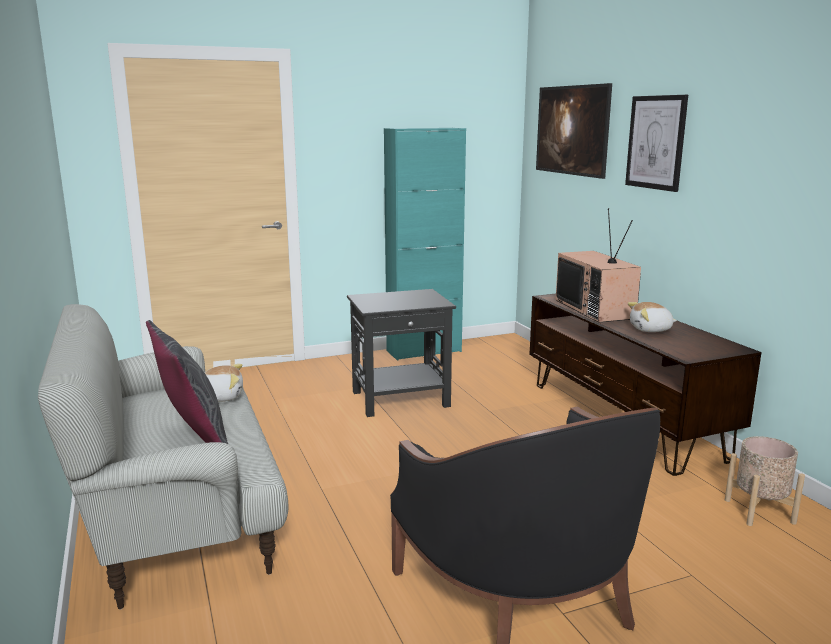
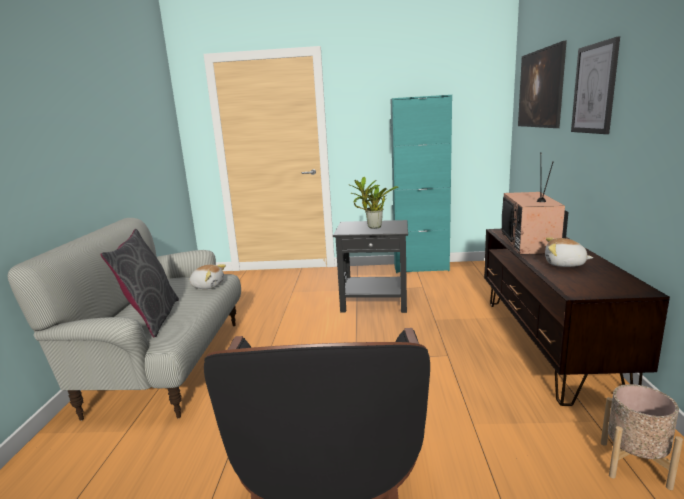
camera: 25 degrees right, 0 degrees up
(402, 301) = (372, 227): none -> potted plant

